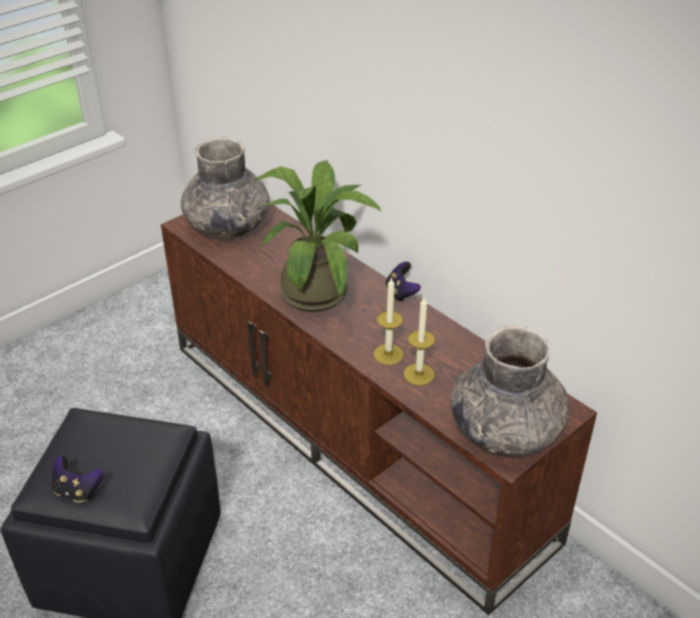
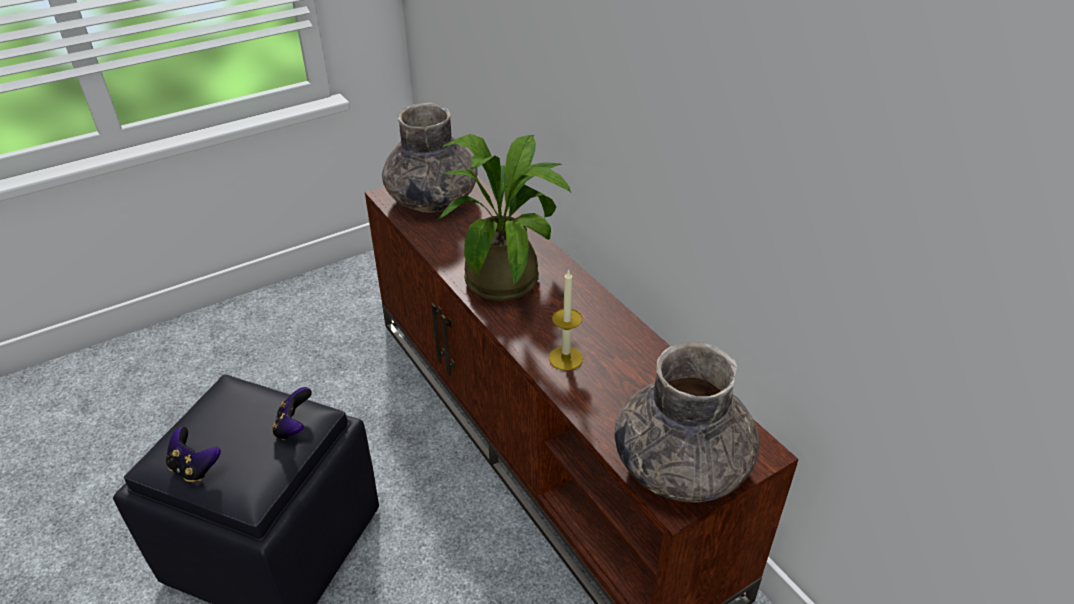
camera: 10 degrees right, 0 degrees up
(401, 294) = (598, 291): game controller -> game controller (294, 427)
(419, 374) = (594, 385): candle -> none

